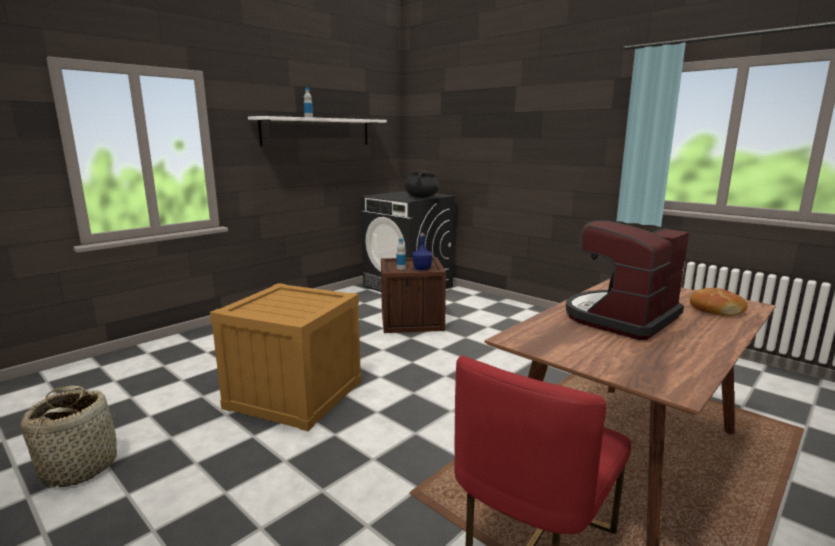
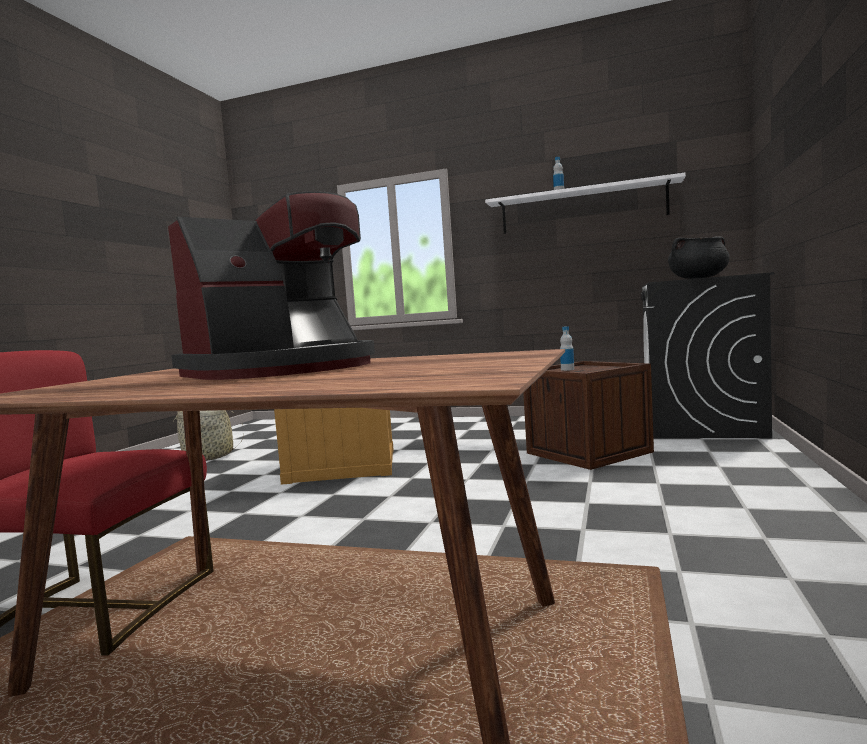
camera: 65 degrees right, 10 degrees down
(422, 269) = (585, 371): blue bottle -> none
(621, 318) = (283, 370): coffee machine -> coffee machine turned 120 degrees clockwise
(715, 309) = (389, 377): bread -> none

